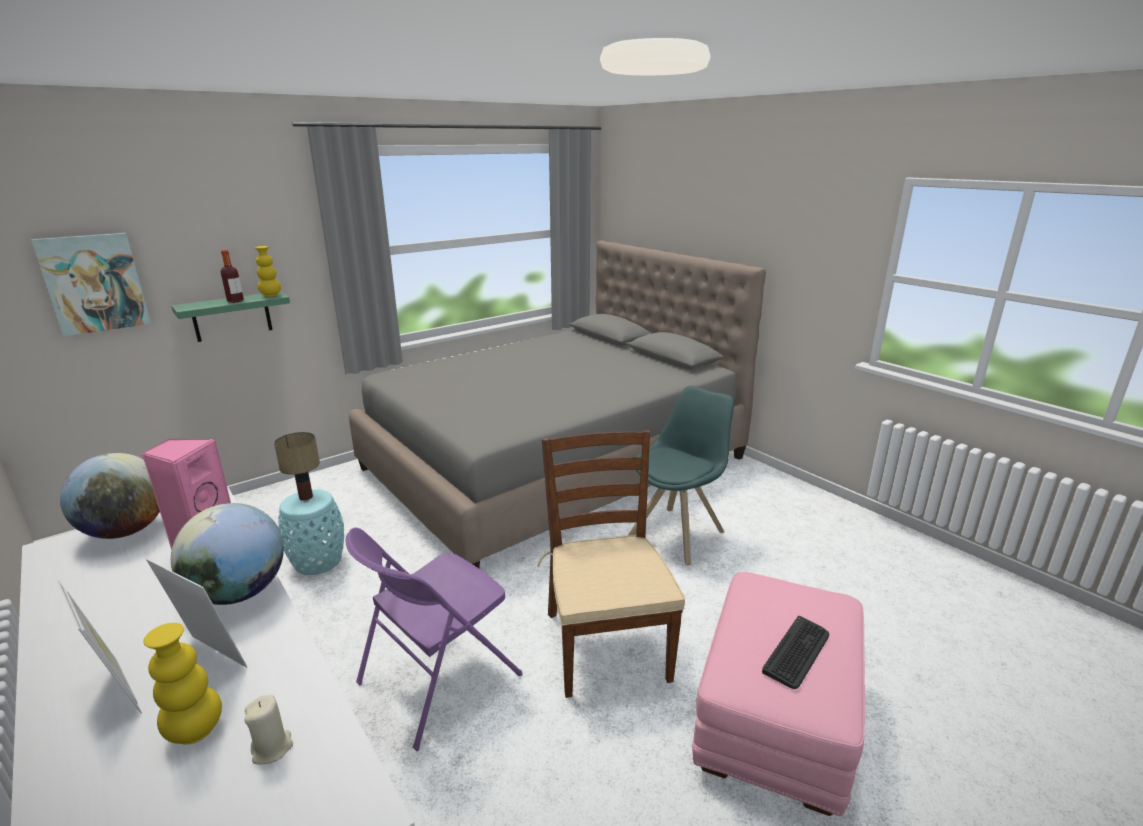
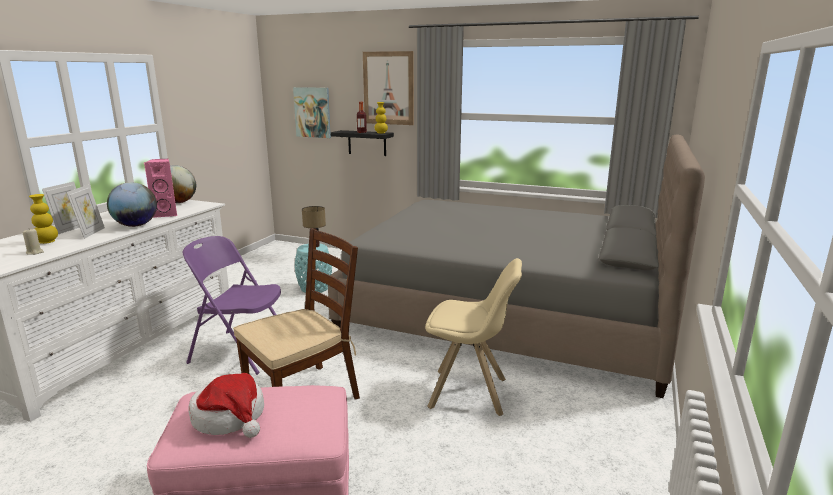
camera: 60 degrees right, 5 degrees down
(232, 316) = (367, 143): green shelf -> black shelf
(258, 223) = (388, 88): none -> picture
(677, 534) = (469, 393): turquoise chair -> beige chair
(797, 652) = (230, 417): keyboard -> hat

